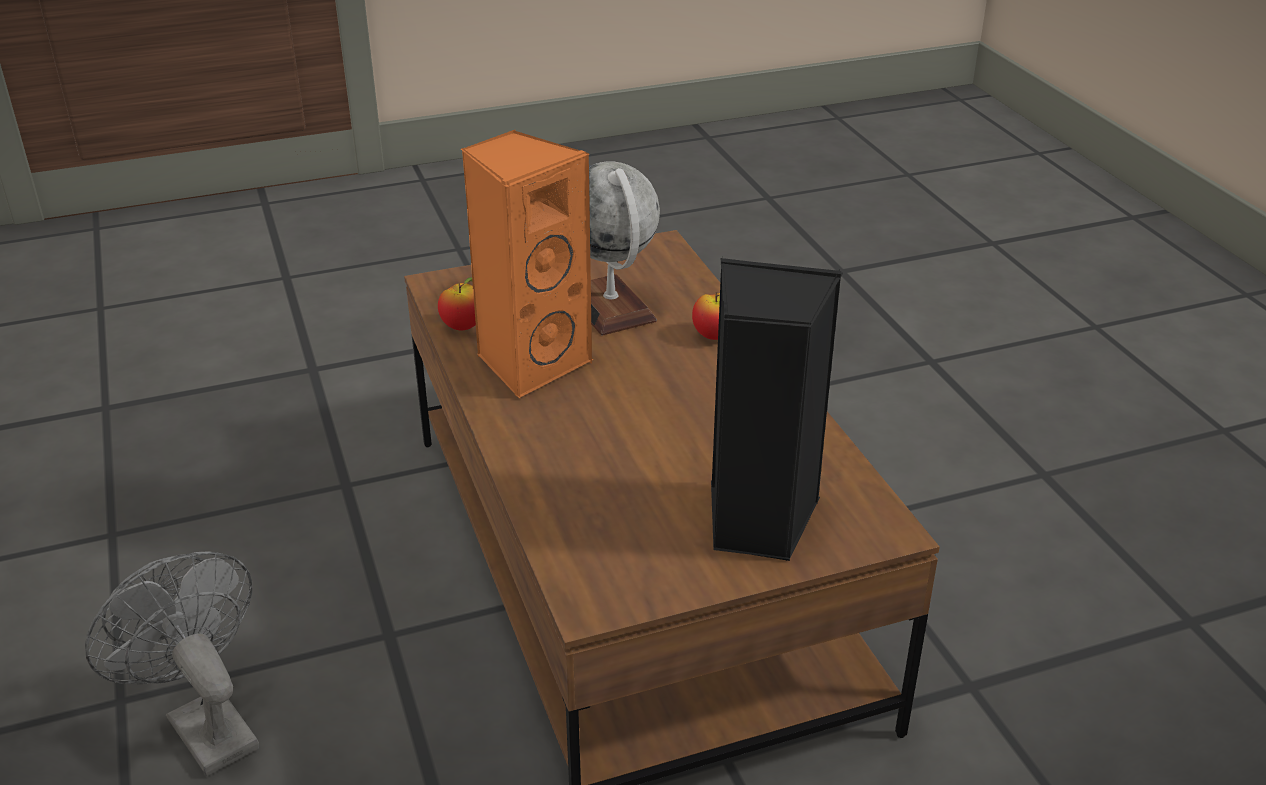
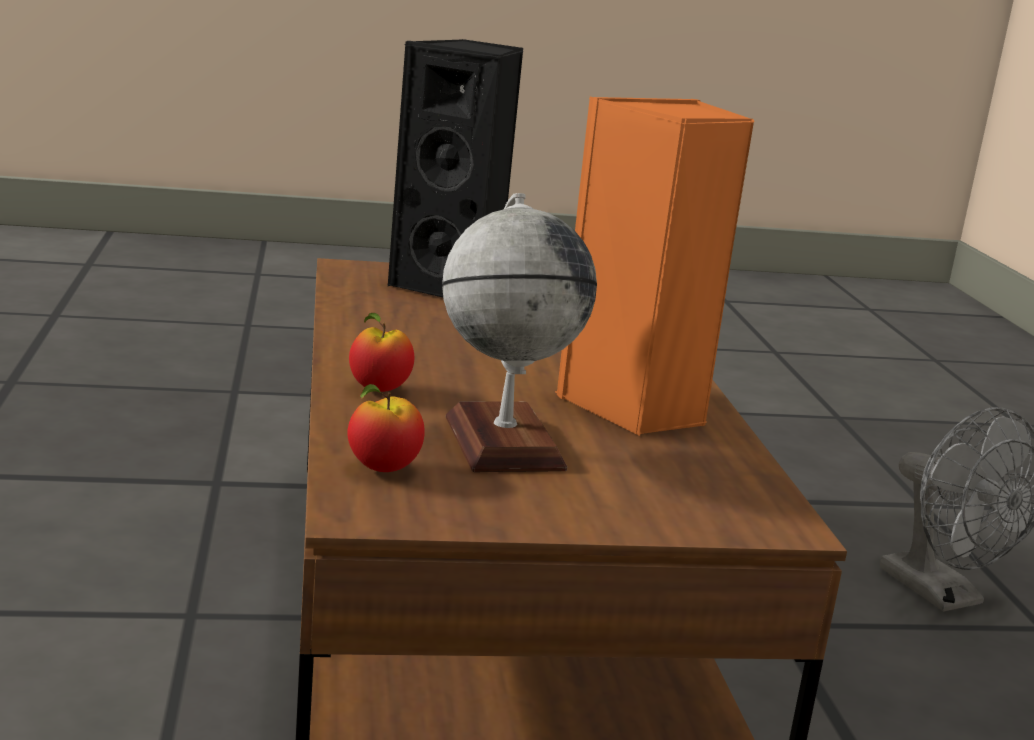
camera: 170 degrees left, 15 degrees down
(463, 327) = (729, 459): apple -> apple (383, 469)

